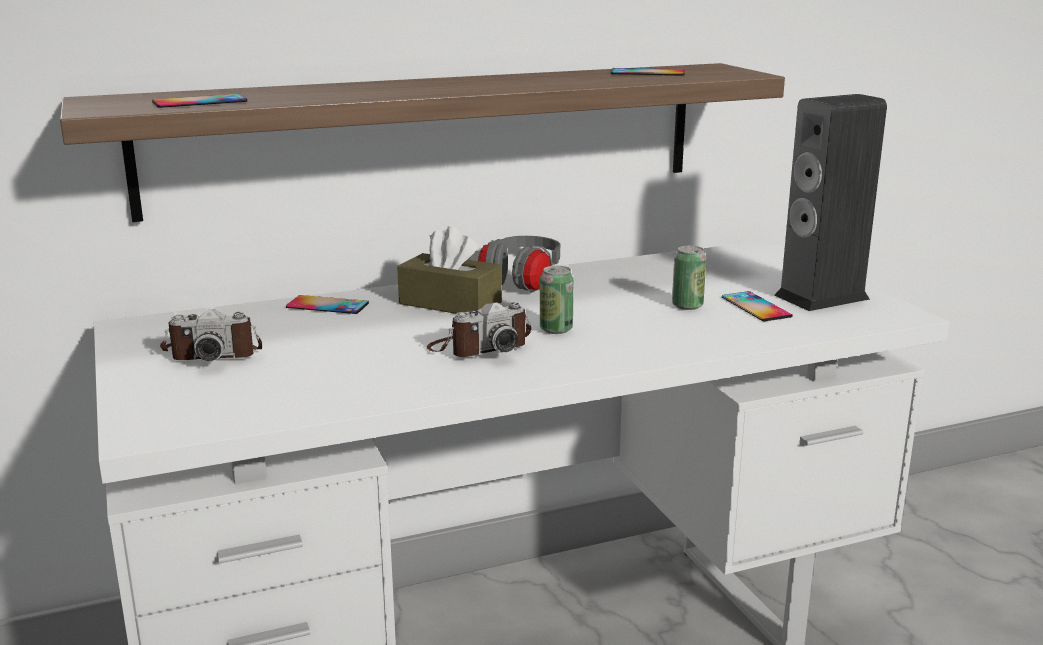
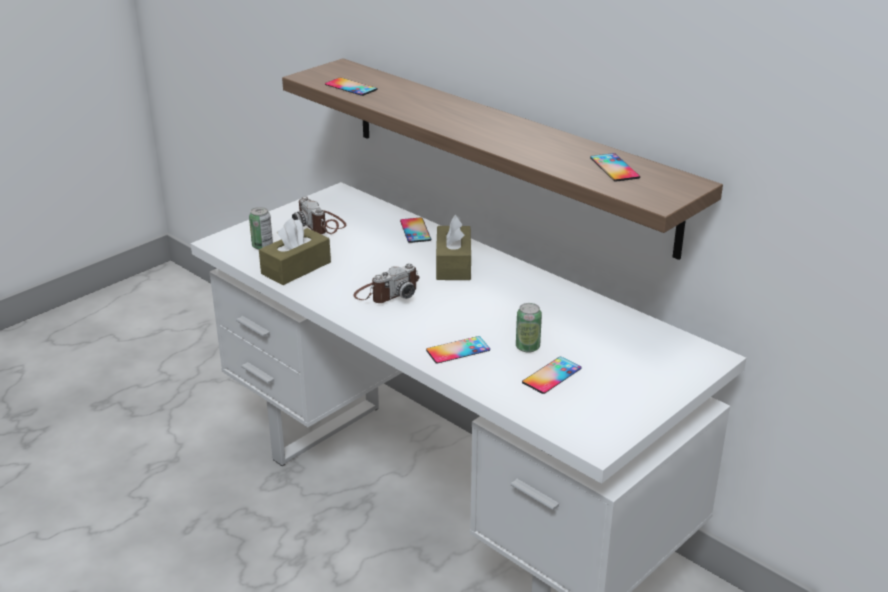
camera: 65 degrees right, 10 degrees up
(328, 389) = (296, 268): none -> brown tissue box
(479, 347) = (387, 293): camera -> camera turned 75 degrees counterclockwise
(521, 283) = (516, 277): grey headphones -> none
(556, 329) = (437, 309): can -> can (262, 246)
(666, 336) = (458, 350): none -> phone
(821, 297) = (604, 401): speaker -> none

